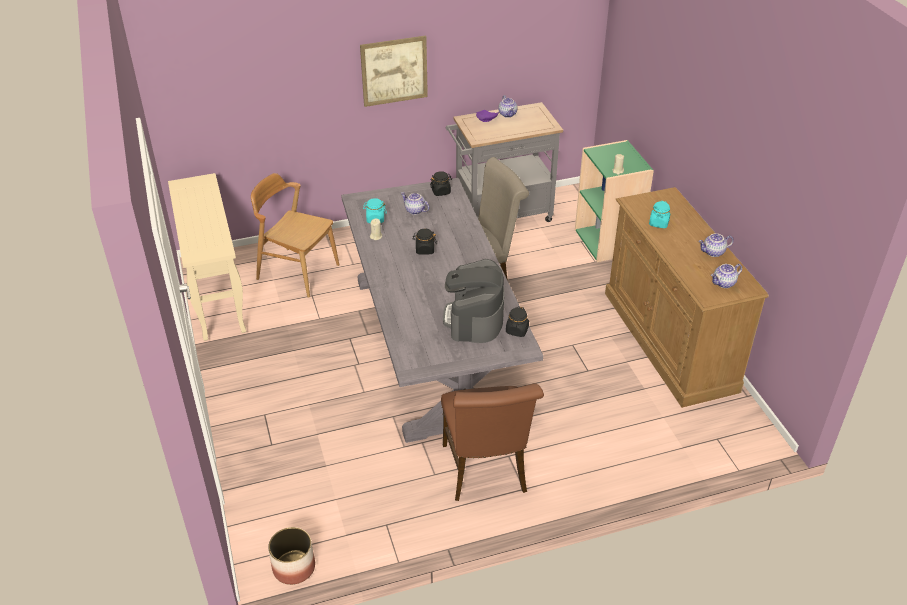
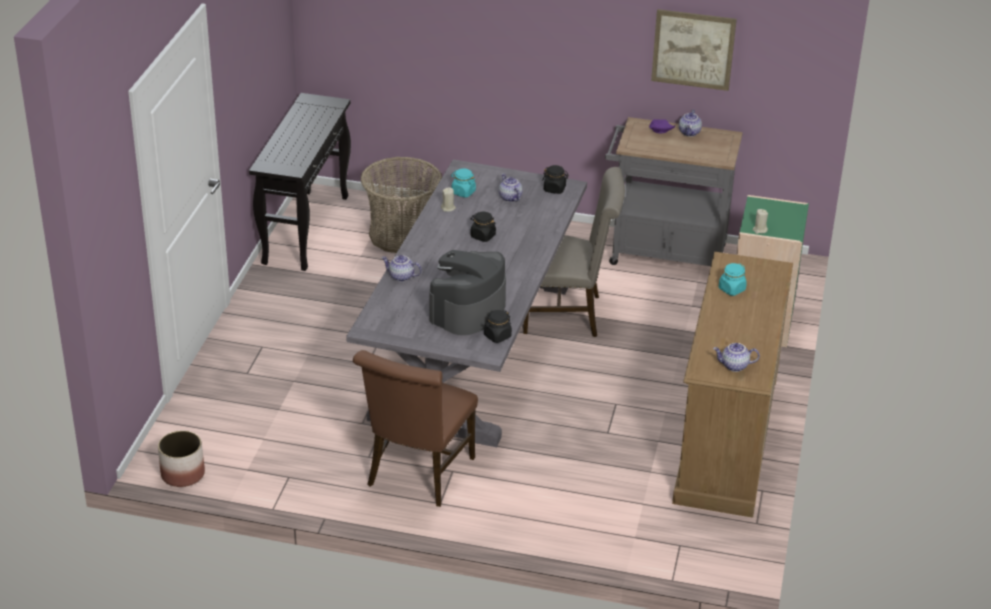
camera: 30 degrees right, 5 degrees down
(216, 296) = (306, 229): beige console table -> black console table
(298, 272) = (402, 235): brown chair -> basket
(394, 71) = (563, 44): picture -> picture (693, 49)
(713, 252) = (758, 336): teapot -> teapot (401, 277)

